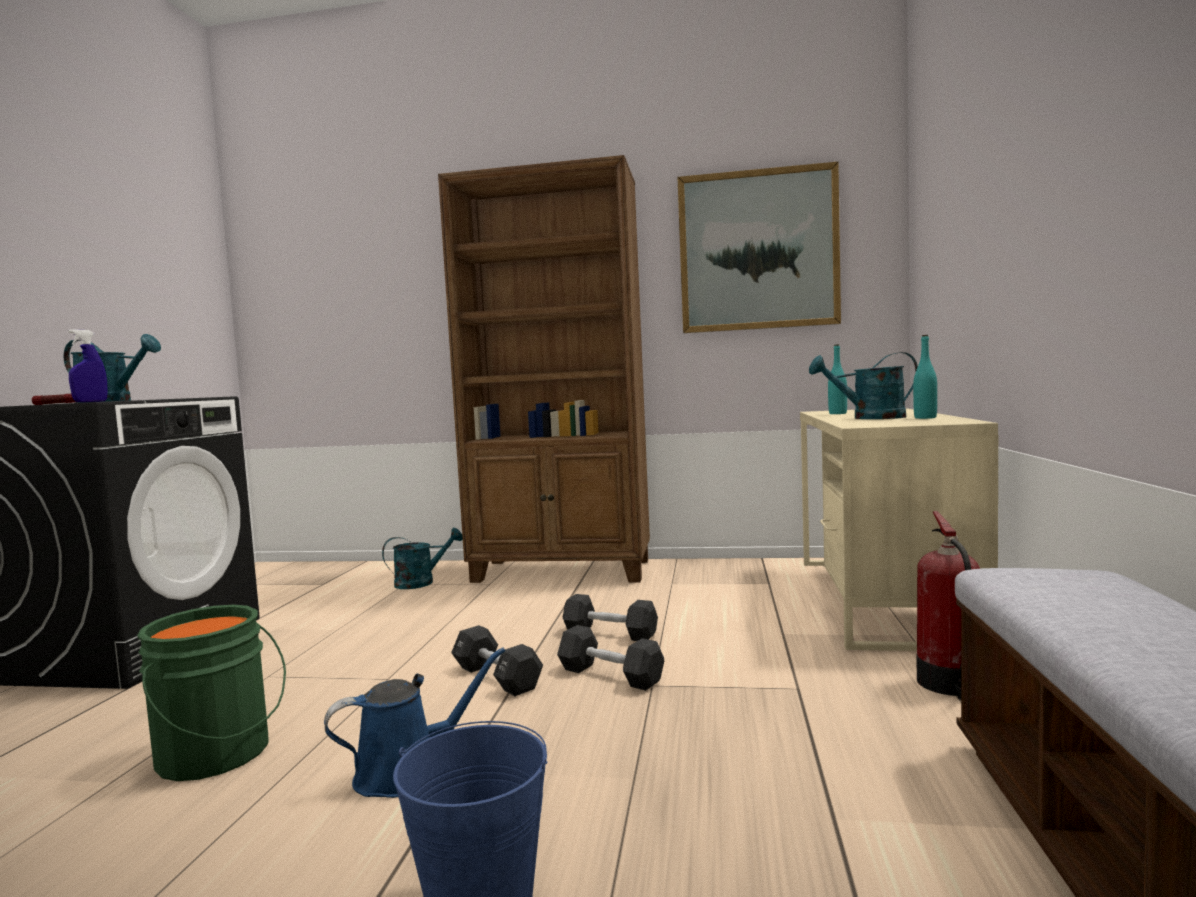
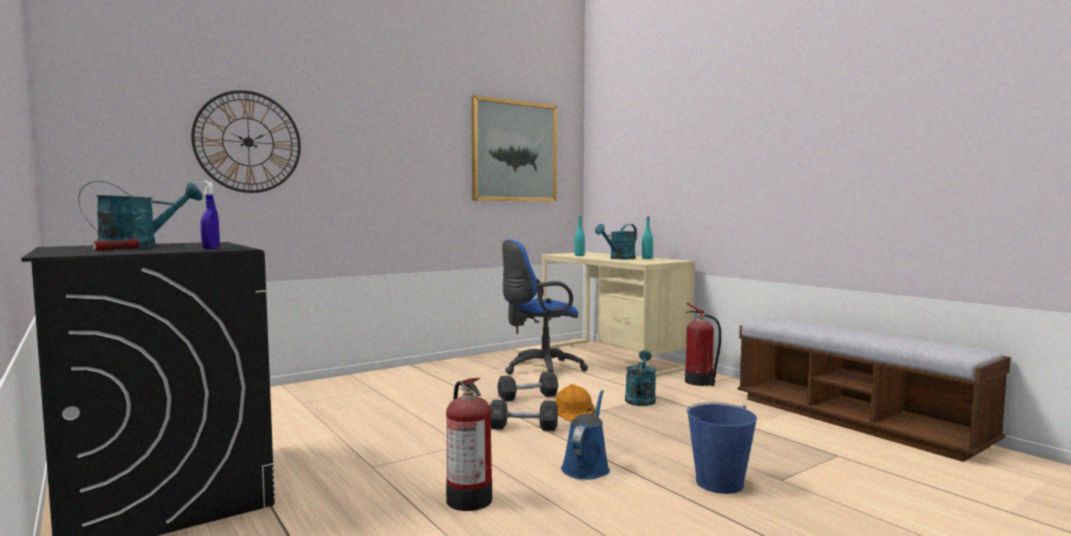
camera: 45 degrees left, 0 degrees up
(218, 755) = (468, 498): green bucket -> fire extinguisher
(396, 287) = (248, 142): none -> wall clock
(421, 582) = (314, 399): turquoise watering can -> turquoise watering can (640, 399)
(563, 571) = (409, 374): brown bookcase -> none
(610, 675) = (575, 411): black dumbbell -> orange hard hat
(723, 596) = (540, 369): none -> blue office chair

